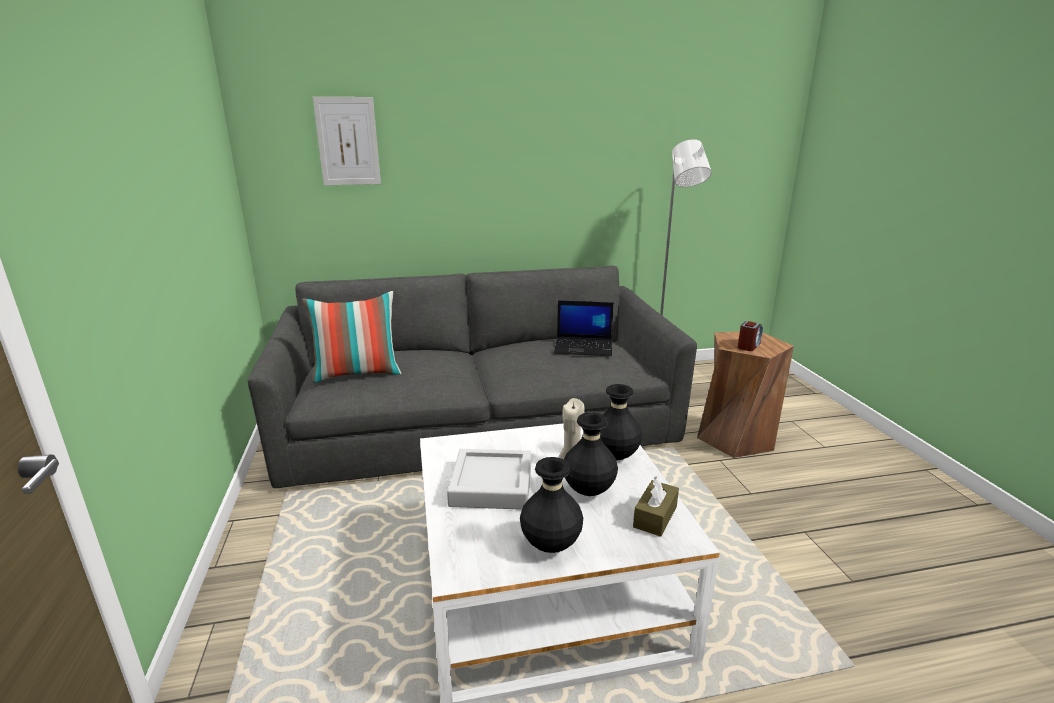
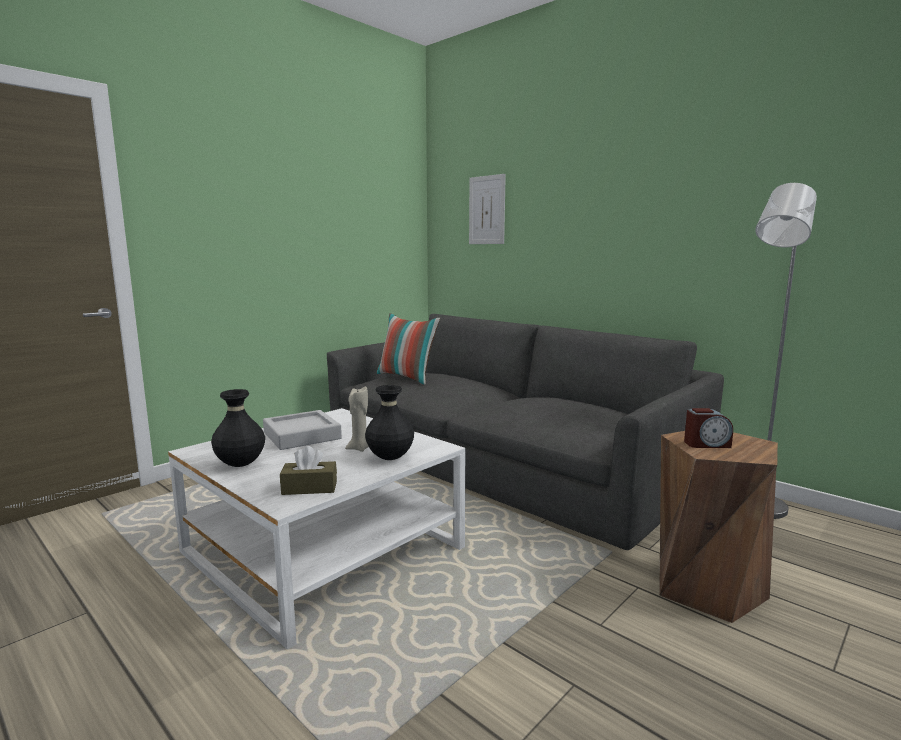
camera: 55 degrees right, 10 degrees down
(584, 347) = (583, 410): laptop -> none
(588, 491) = (324, 461): black vase -> none

